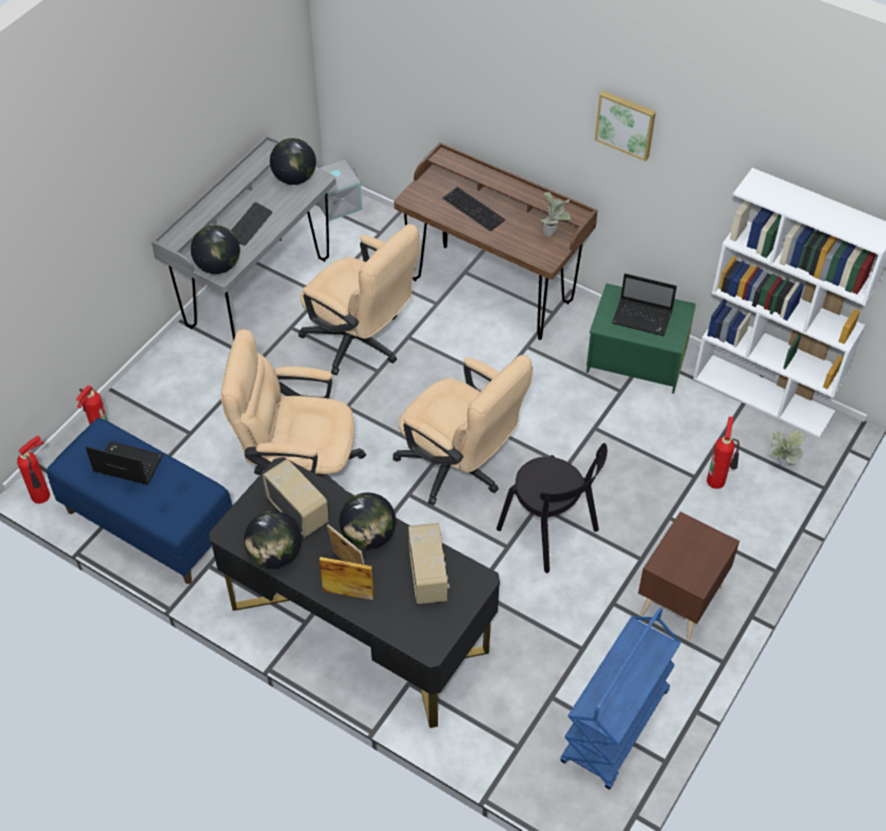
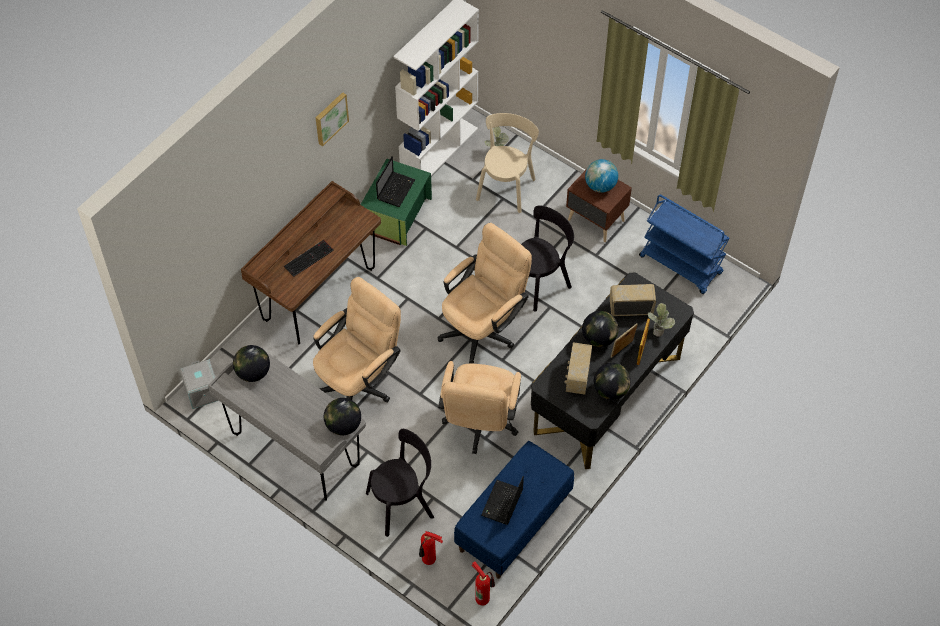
camera: 85 degrees left, 5 degrees up
(182, 403) = (403, 503): none -> black chair
(249, 225) = (301, 404): keyboard -> none
(298, 511) = (577, 376): radio -> radio turned 45 degrees counterclockwise
(553, 232) = (340, 213): potted plant -> potted plant (658, 329)
(696, 555) = (600, 186): none -> globe
(718, 480) = (506, 187): fire extinguisher -> beige chair

